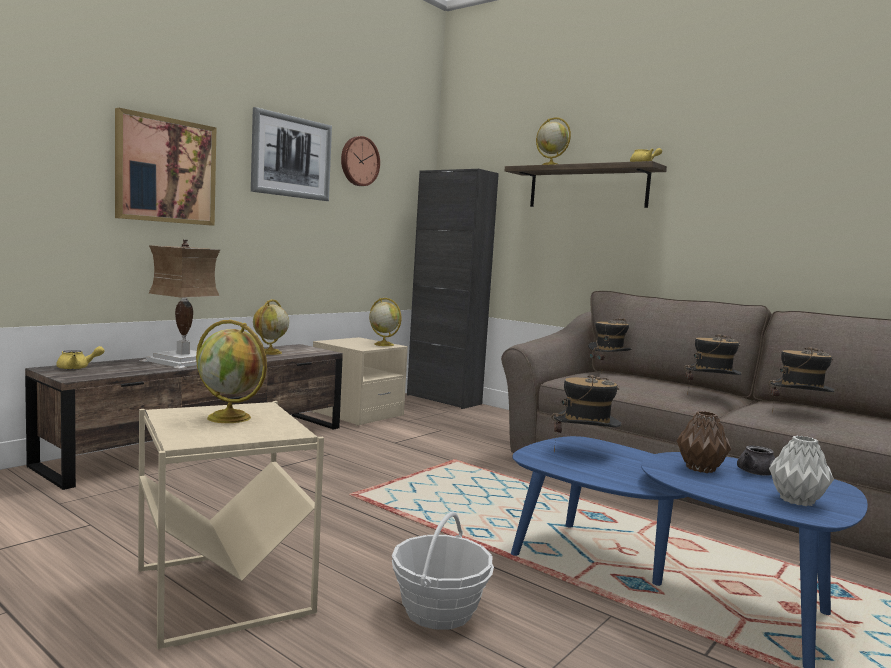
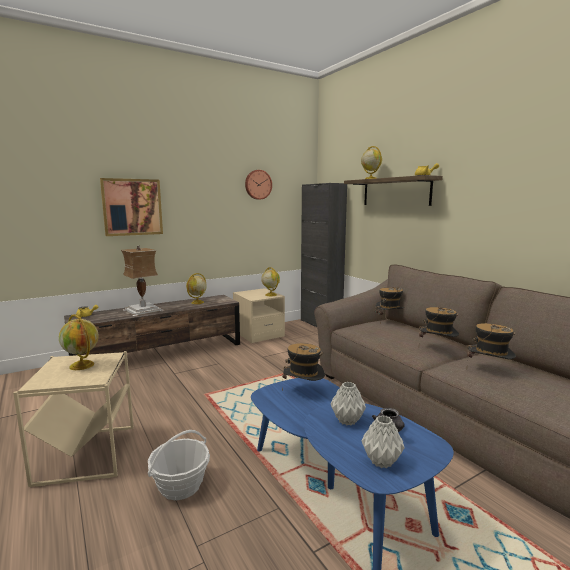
camera: 20 degrees right, 5 degrees up
(291, 157) = (211, 188): picture -> none
(700, 469) = (346, 421): brown vase -> grey vase

